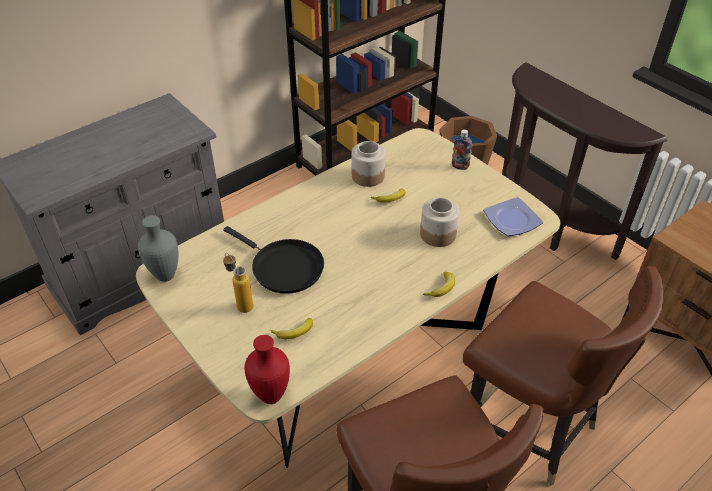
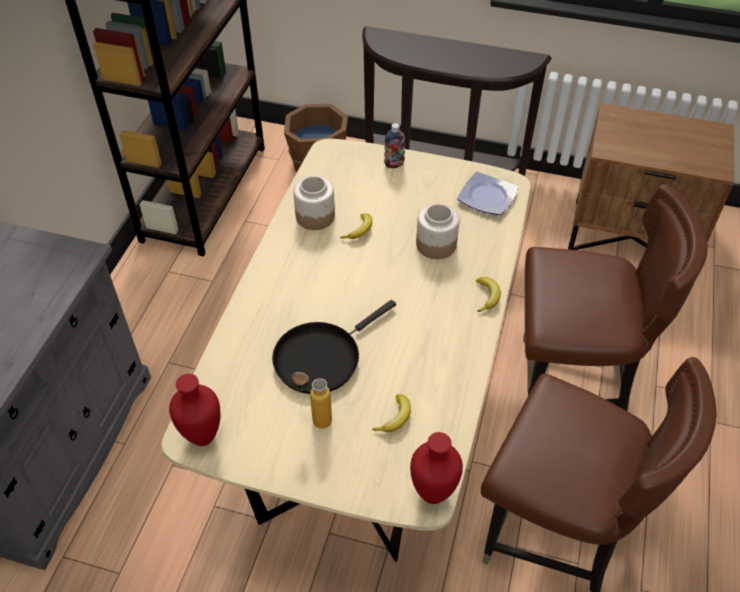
camera: 35 degrees left, 5 degrees up
(166, 276) = (204, 437): grey vase -> red vase
(283, 267) = (321, 357): black frying pan -> black frying pan turned 135 degrees clockwise

